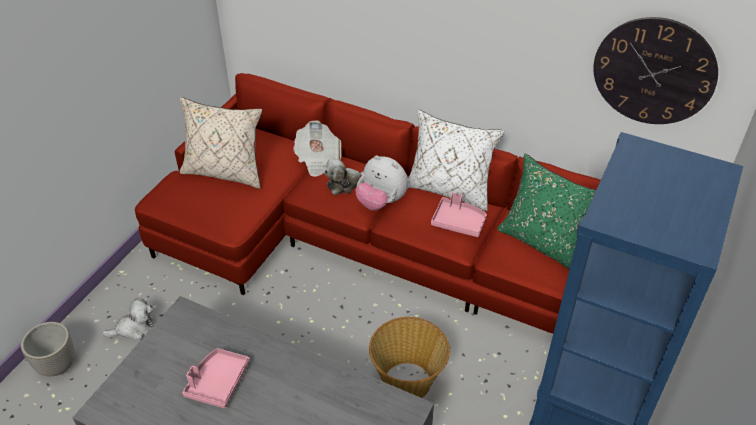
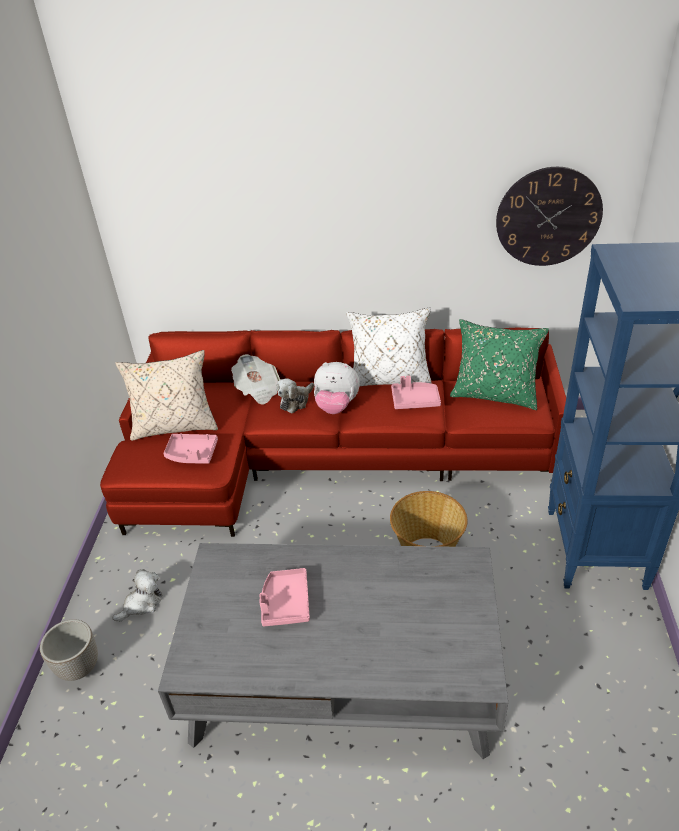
camera: 20 degrees left, 5 degrees down
(223, 205) = (192, 454): none -> pink tray

